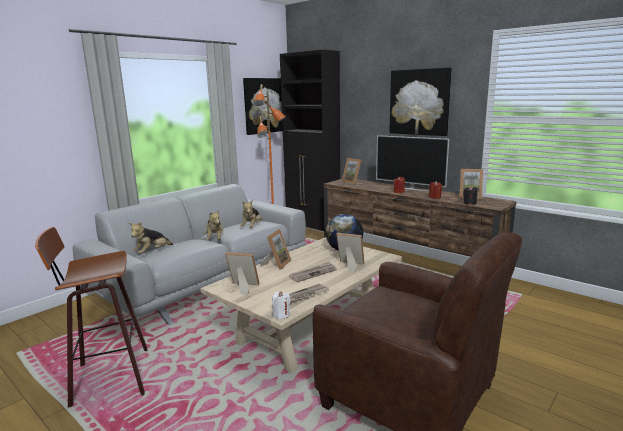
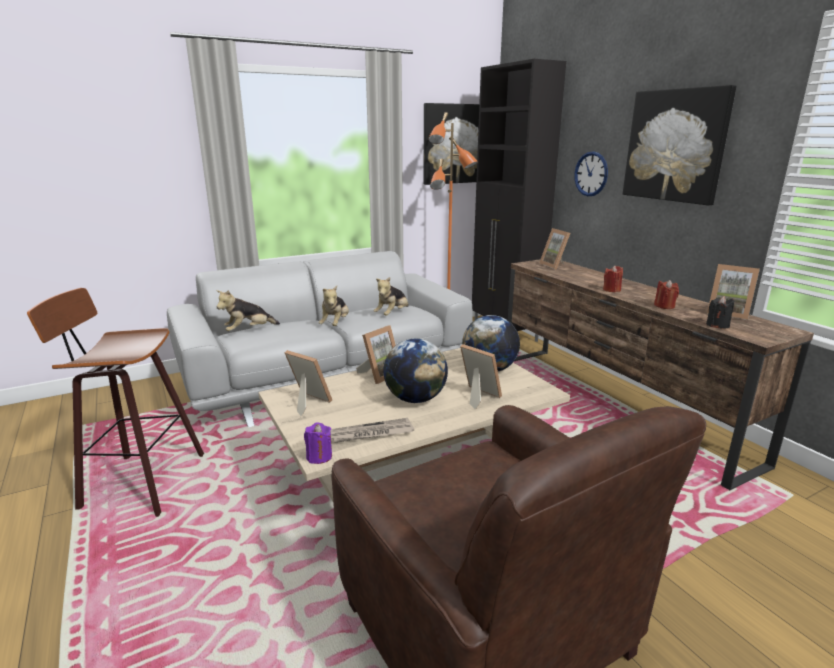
camera: 20 degrees right, 5 degrees up
(281, 314) = (319, 457): white candle -> purple candle
(313, 273) = (415, 399): newspaper -> globe
(365, 121) = (591, 174): none -> wall clock
(410, 188) = (636, 286): television -> none

